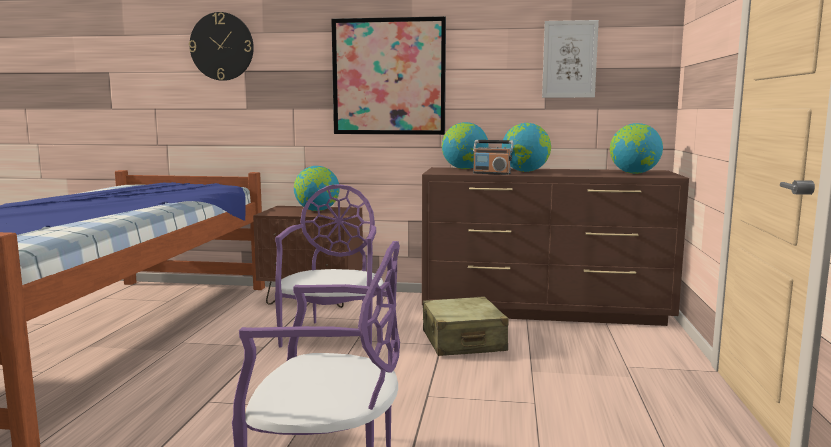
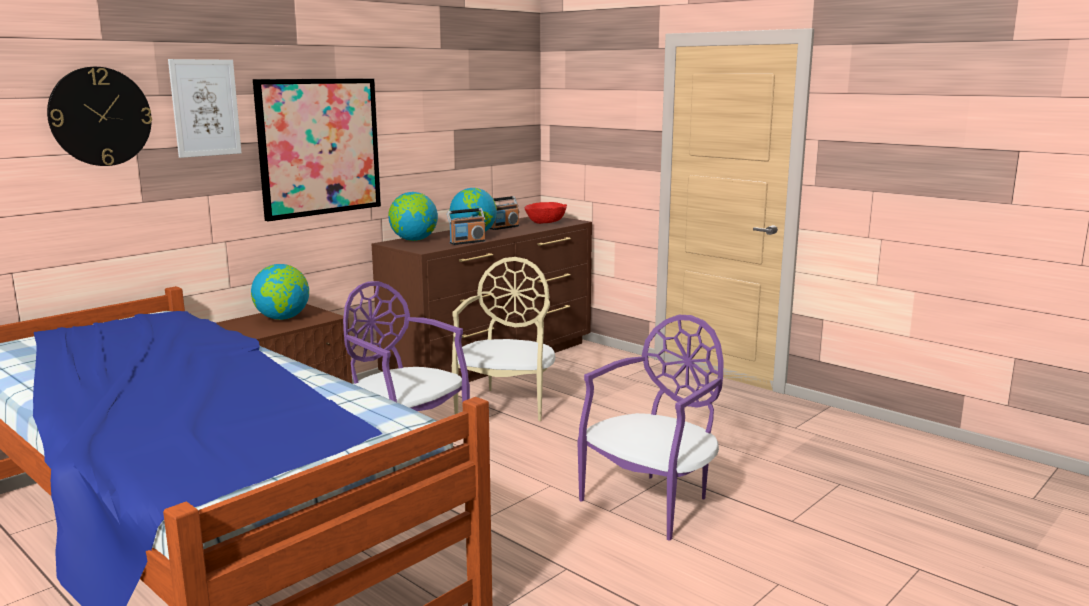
camera: 55 degrees left, 5 degrees up
(463, 341) = (507, 403): beige suitcase -> beige chair
(569, 59) = (471, 120): picture -> picture (205, 108)
(575, 171) = (503, 227): none -> radio
(634, 173) = (545, 222): globe -> red bowl

